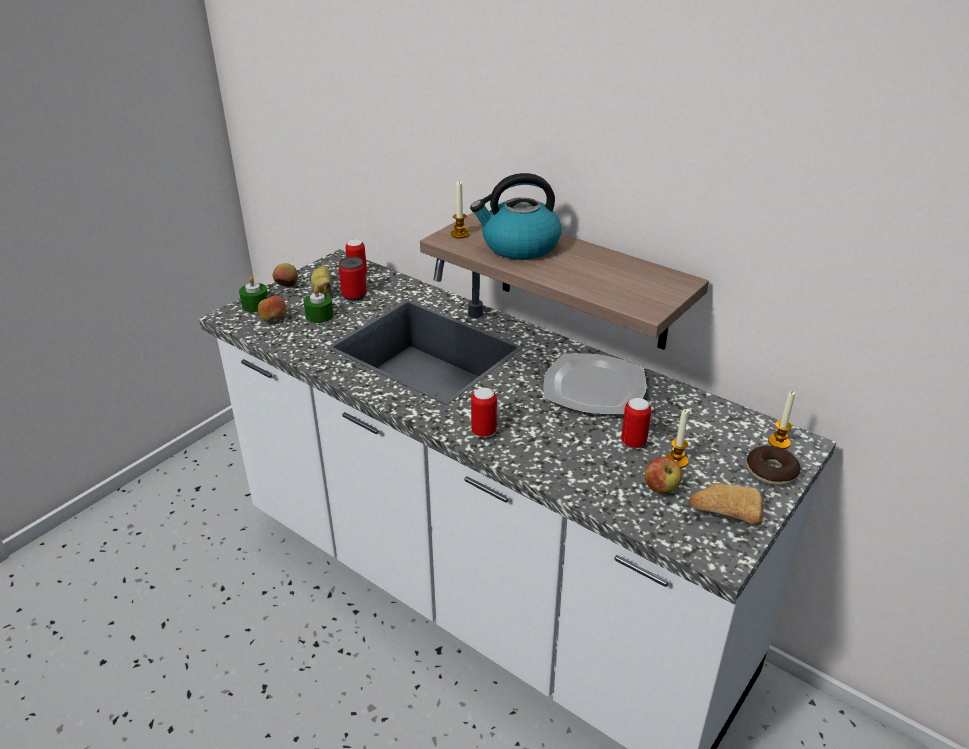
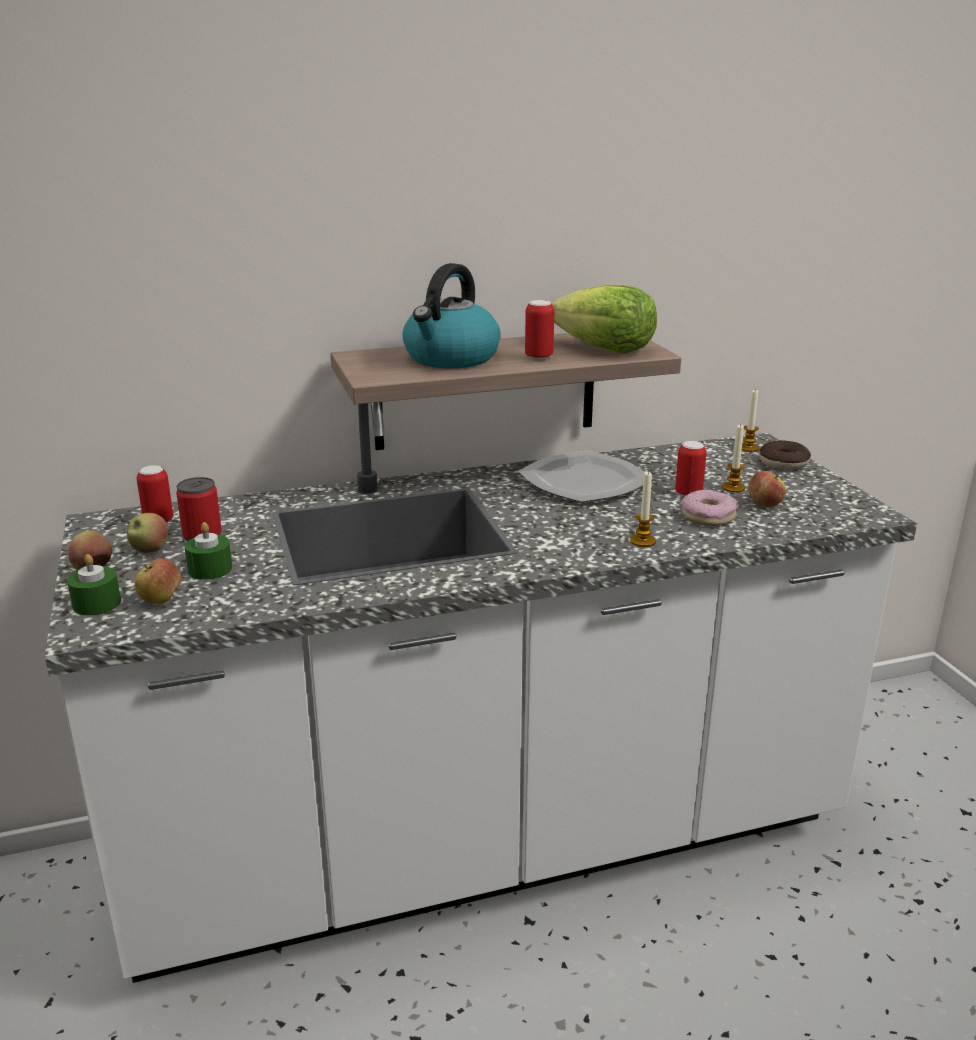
camera: 55 degrees left, 10 degrees down
(323, 289) = (150, 550): banana -> apple
(460, 234) = (376, 370): candle -> candle (643, 541)
(484, 431) = (591, 549): can -> can (539, 357)
(602, 466) = (708, 516): none -> donut
(627, 289) = (605, 349): none -> lettuce
(723, 513) = (819, 495): bread -> none

